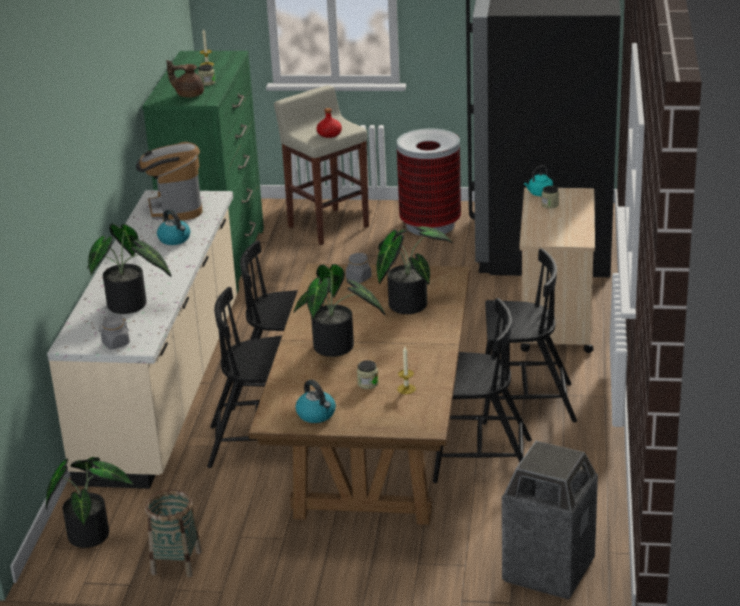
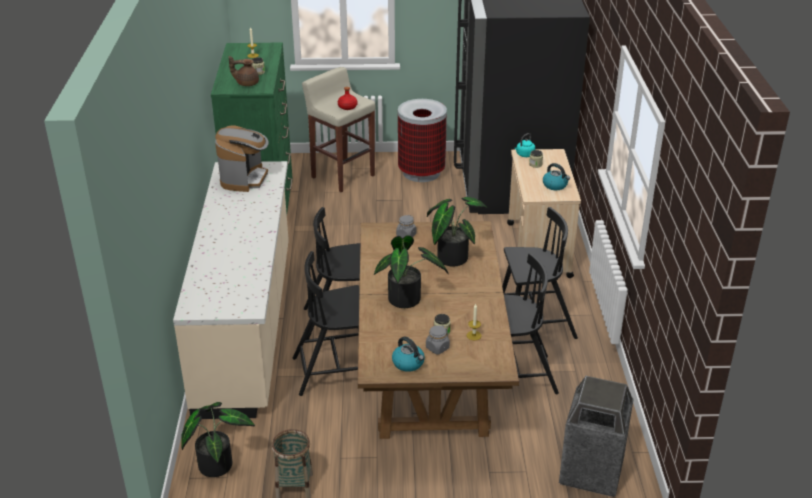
camera: 10 degrees left, 5 degrees up
(115, 344) = (229, 308): grey jar -> grey jar (437, 348)
(130, 307) = (232, 272): potted plant -> none
(175, 209) = (244, 179): coffee machine -> coffee machine turned 150 degrees counterclockwise
(175, 239) = (252, 207): kettle -> kettle (555, 185)

